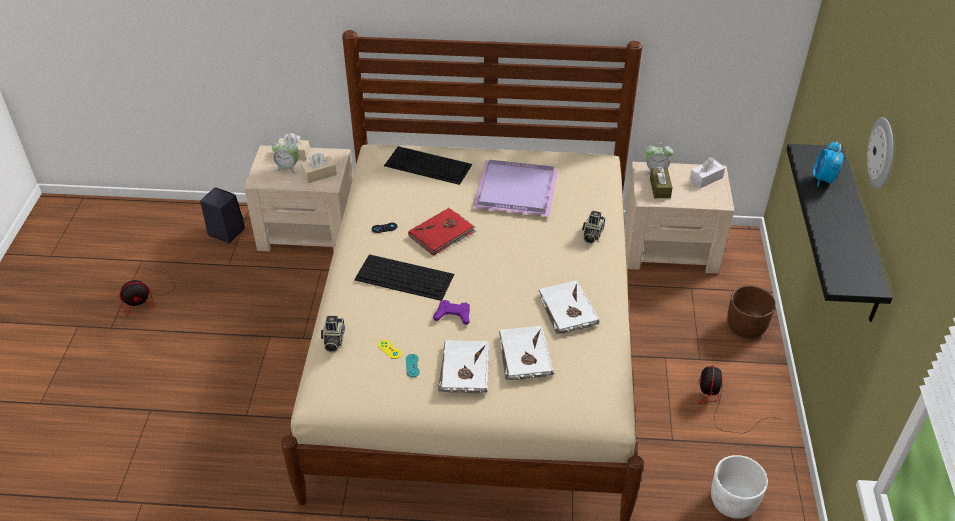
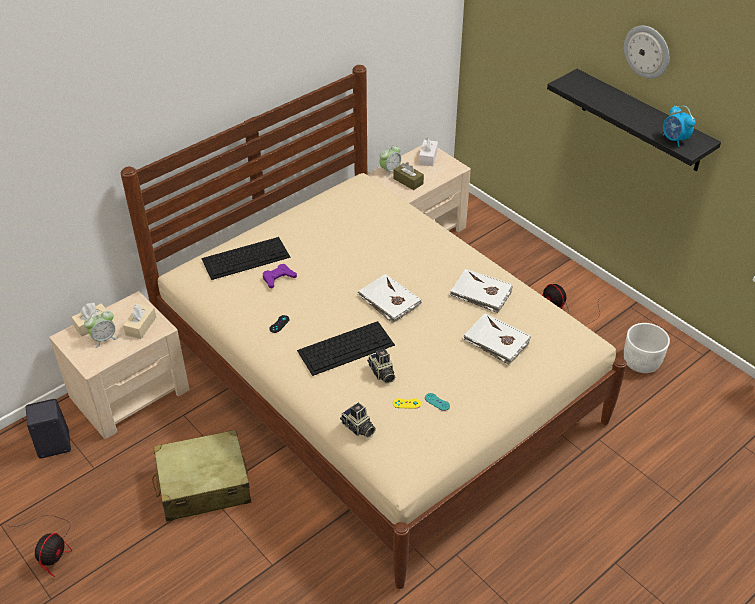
camera: 45 degrees left, 0 degrees up
(273, 326) = (203, 485): none -> beige suitcase
(442, 234) = (329, 299): red book -> none
(453, 315) = (416, 349): purple game controller -> purple game controller (278, 278)
(464, 369) = (473, 378): white book -> white book (389, 301)
(517, 189) = (337, 234): purple tray -> none
(591, 234) = (427, 234): camera -> camera (381, 373)
(745, 327) = (521, 251): brown planter -> none
(823, 179) = (596, 95): alarm clock -> alarm clock (674, 140)

